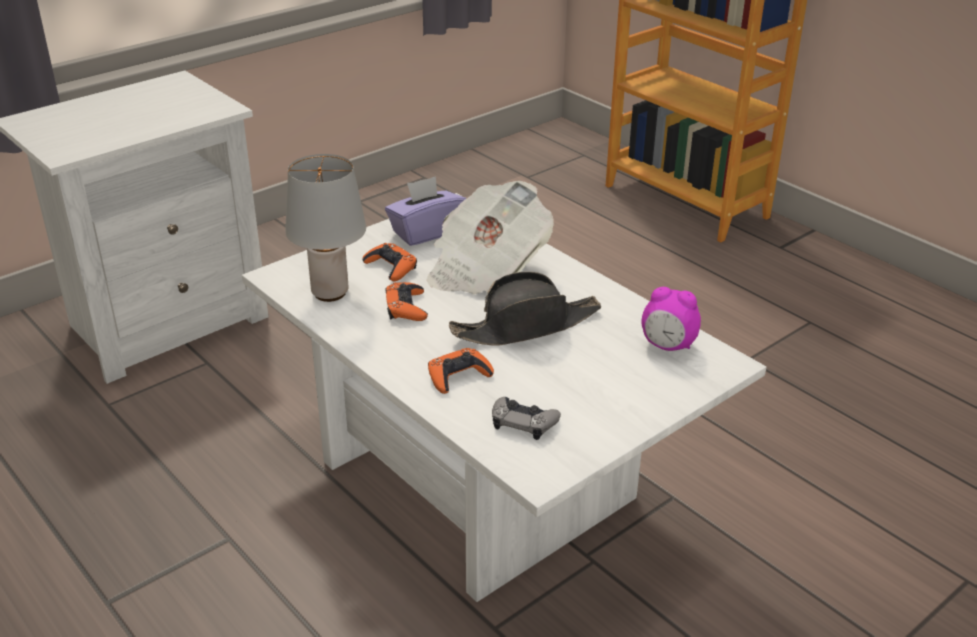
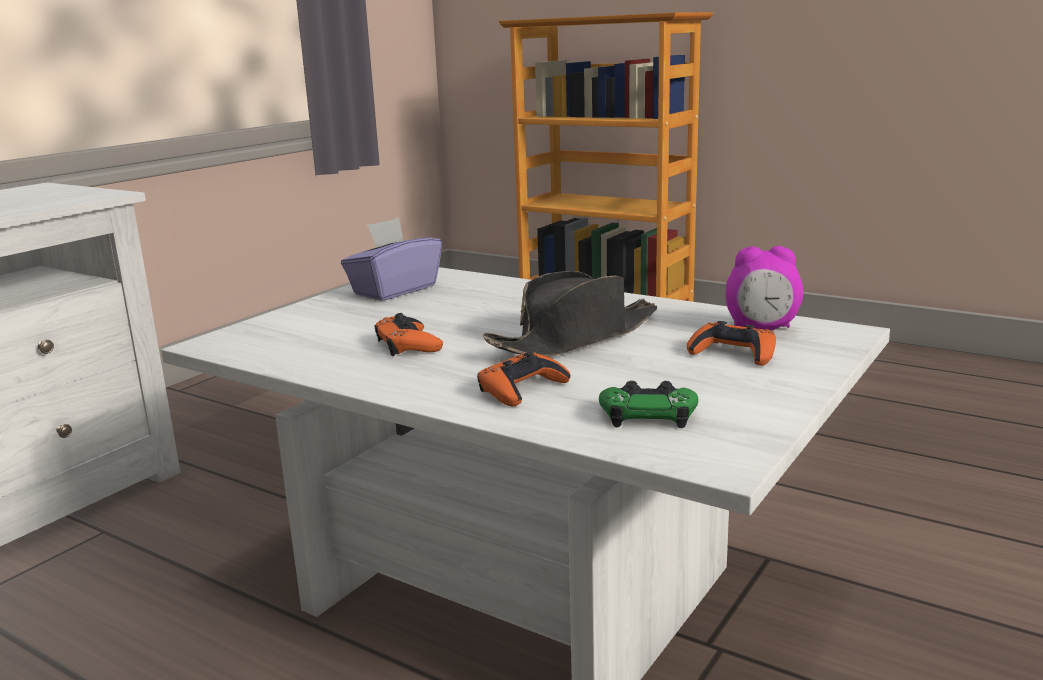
camera: 15 degrees left, 15 degrees down
(330, 292) = (296, 346): grey table lamp -> none
(391, 267) = (366, 318): orange game controller -> orange game controller (733, 353)
(485, 269) = (488, 305): newspaper -> none
(523, 422) = (648, 415): grey game controller -> green game controller

